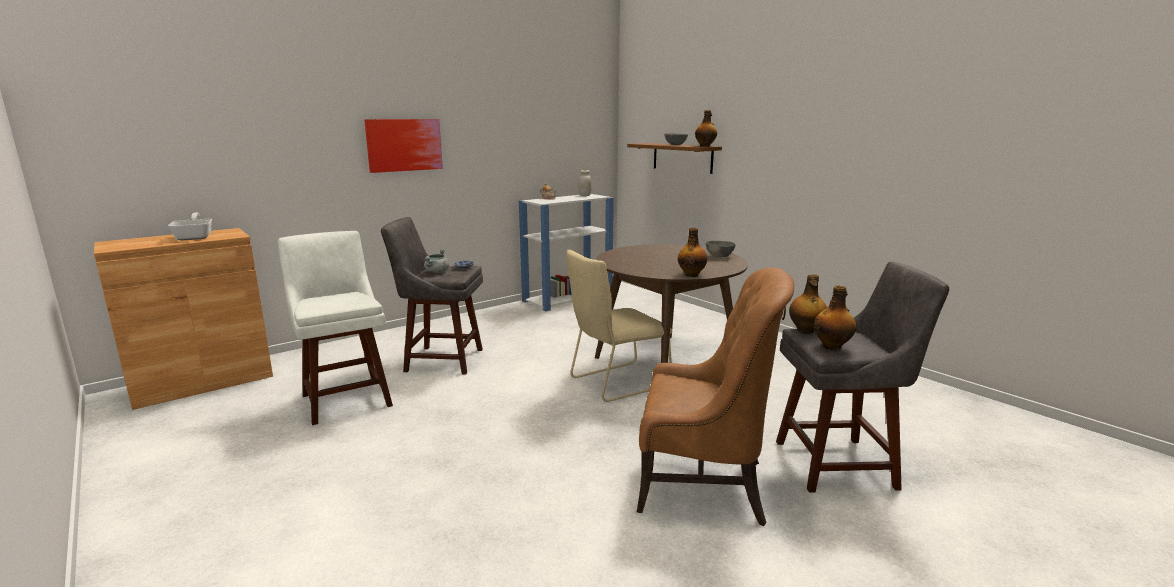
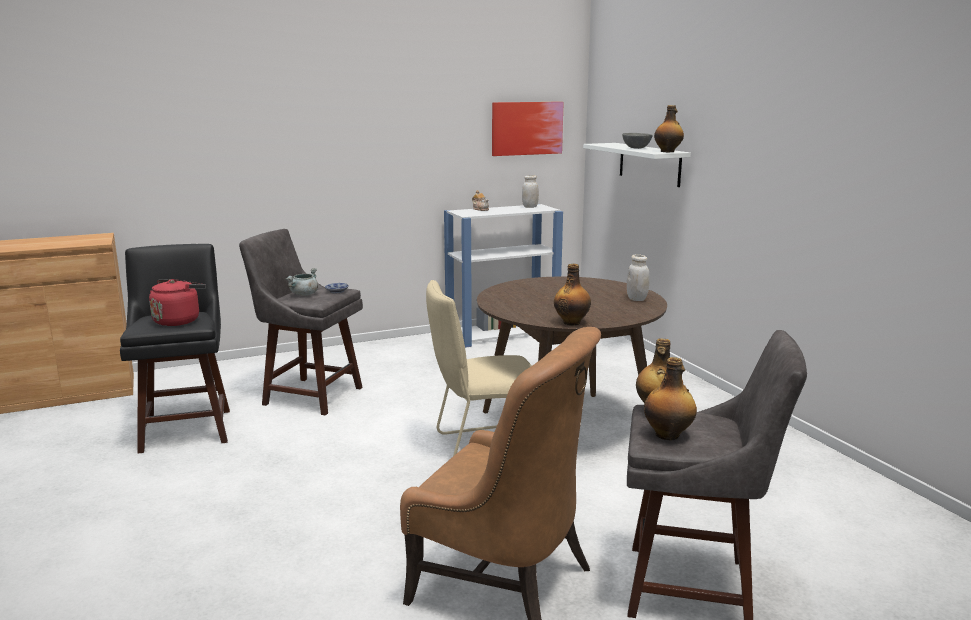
camera: 15 degrees right, 0 degrees up
(195, 237) = (61, 241): frying pan -> none
(342, 300) = (178, 320): none -> red kettle
(346, 398) = (187, 428): white stool -> black stool
(404, 145) = (302, 144): picture -> picture (527, 128)
(682, 157) = (649, 164): brown shelf -> white shelf
(718, 256) = (637, 299): grey bowl -> white jar

